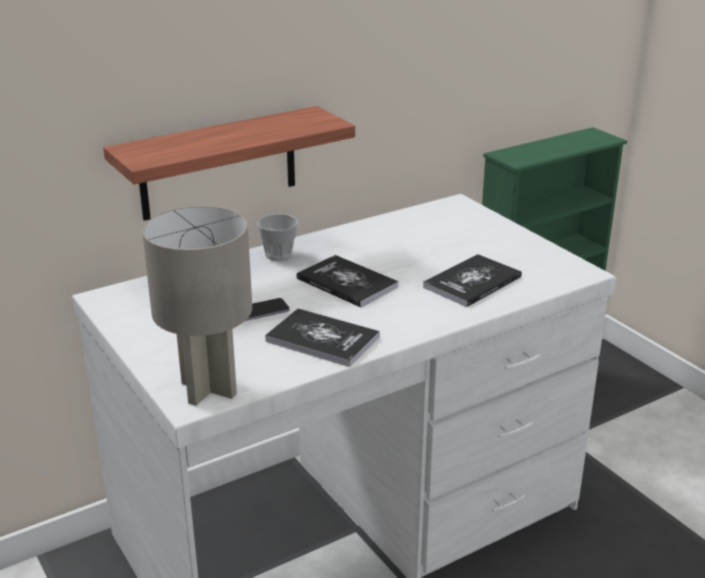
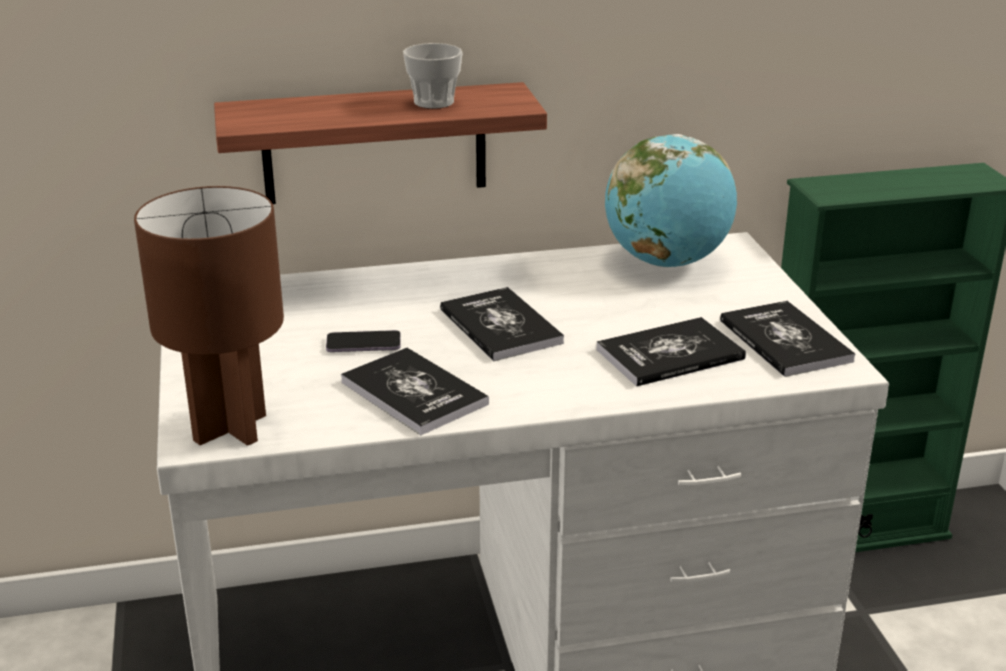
camera: 20 degrees right, 0 degrees up
(208, 388) = (230, 427): grey table lamp -> brown table lamp
(279, 255) = (441, 276): cup -> cup (434, 102)
(425, 221) = (667, 262): none -> globe
(536, 261) = (785, 341): none -> book

